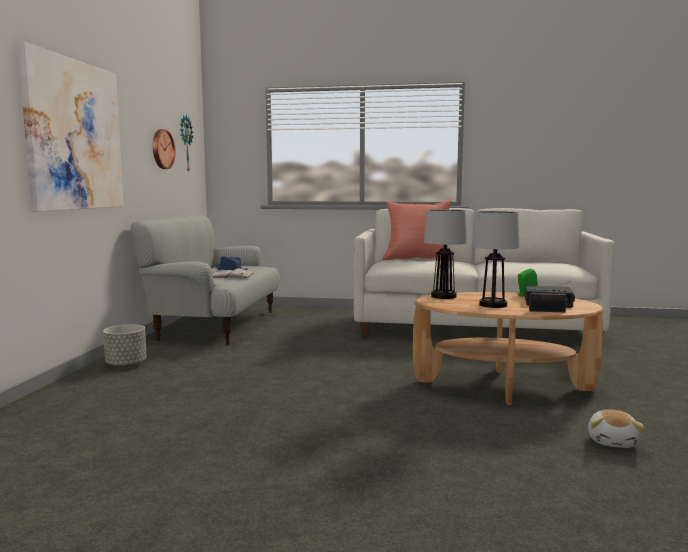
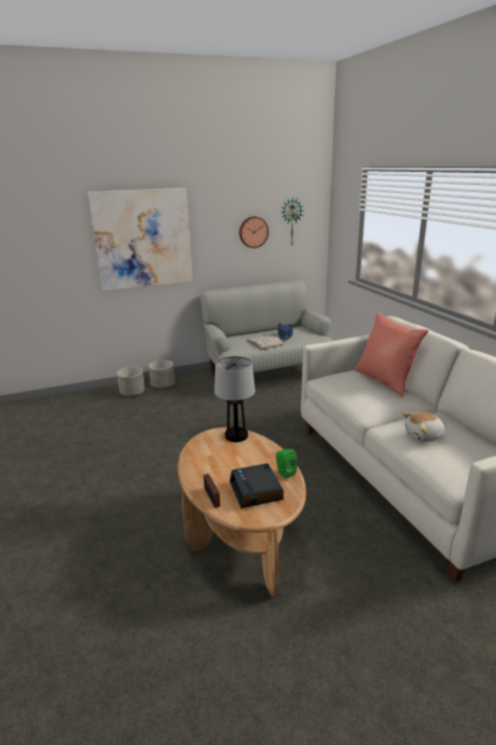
camera: 60 degrees right, 15 degrees up
(105, 381) = (132, 393): none -> grey planter
(492, 305) = (218, 465): table lamp -> none
(613, 442) = (141, 628): plush toy -> plush toy (424, 436)

